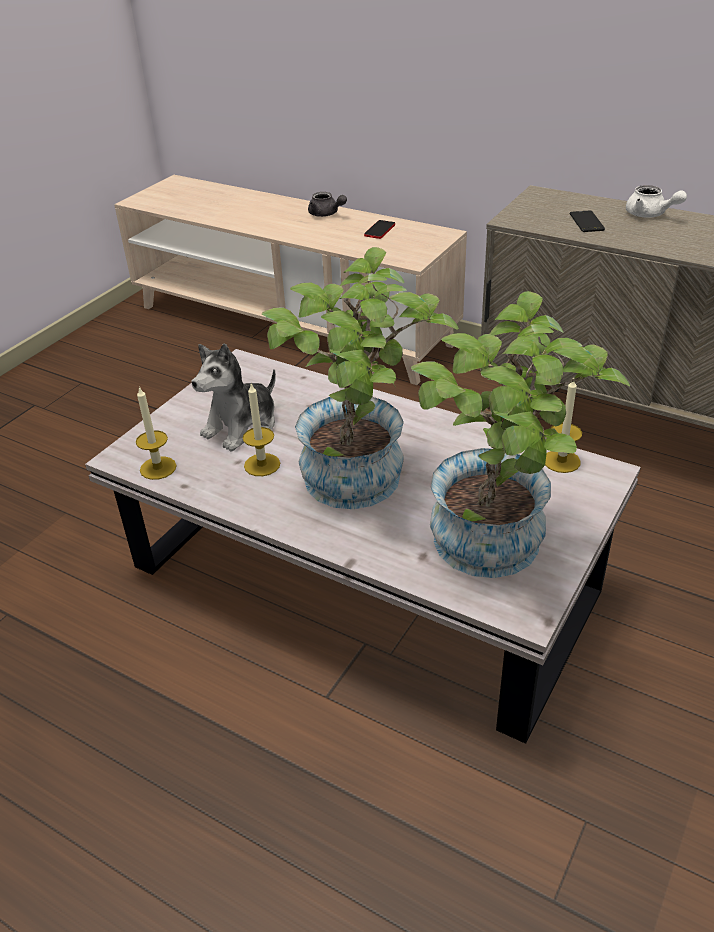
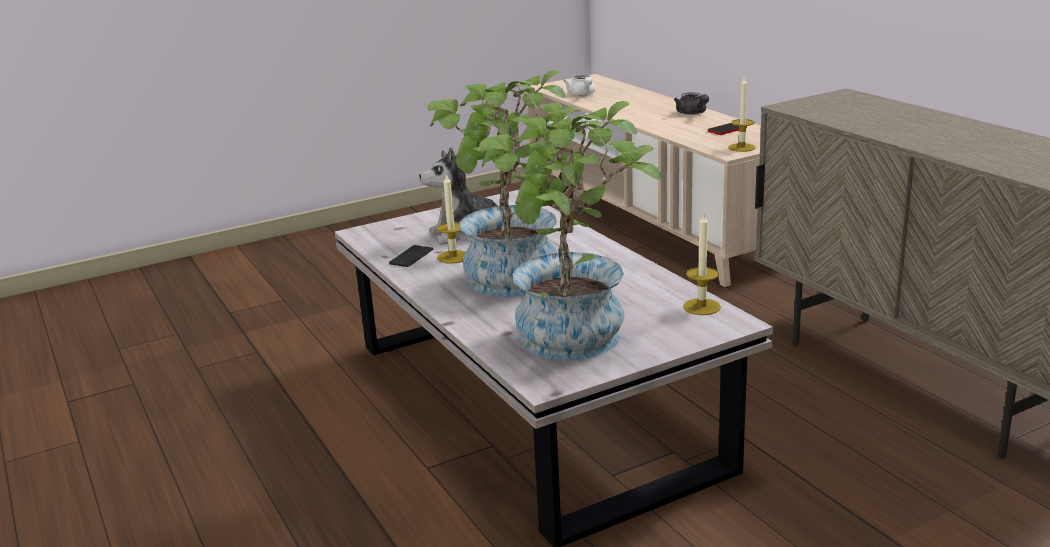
camera: 30 degrees right, 15 degrees down
(158, 468) = (378, 243): candle -> candle (741, 147)
(586, 222) = (859, 116): phone -> phone (411, 257)
(650, 215) = (934, 118): white teapot -> white teapot (582, 94)

